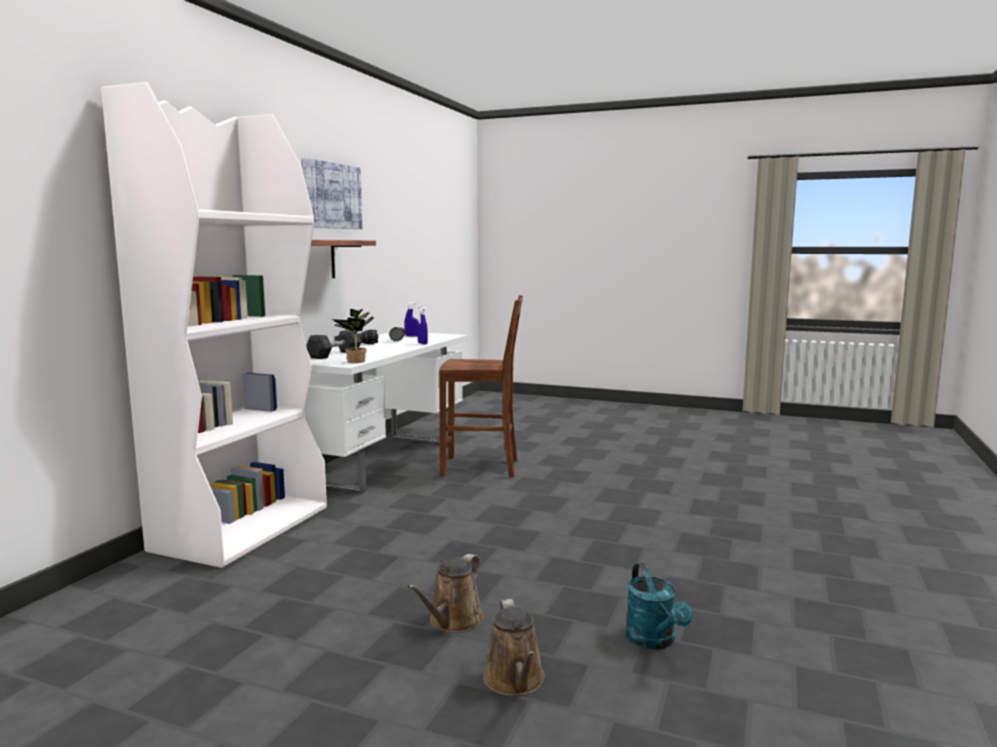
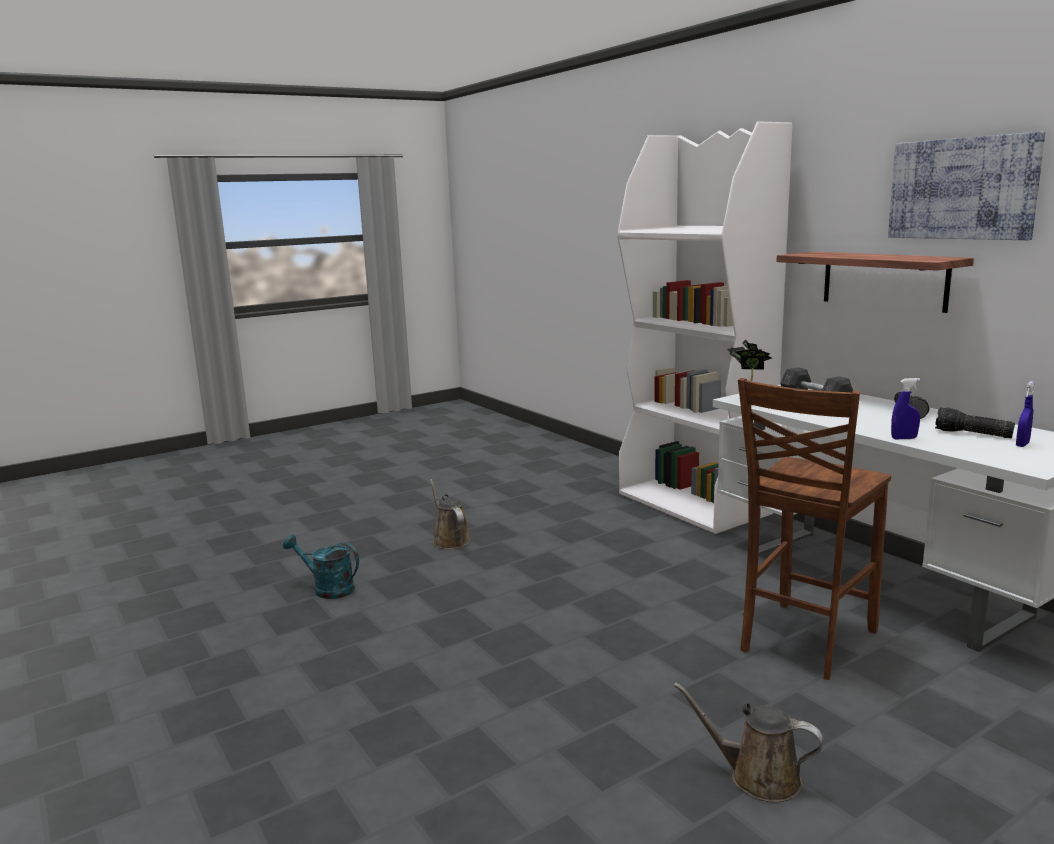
camera: 125 degrees right, 5 degrees up
(515, 681) = (369, 540): brown watering can -> brown watering can (757, 777)

